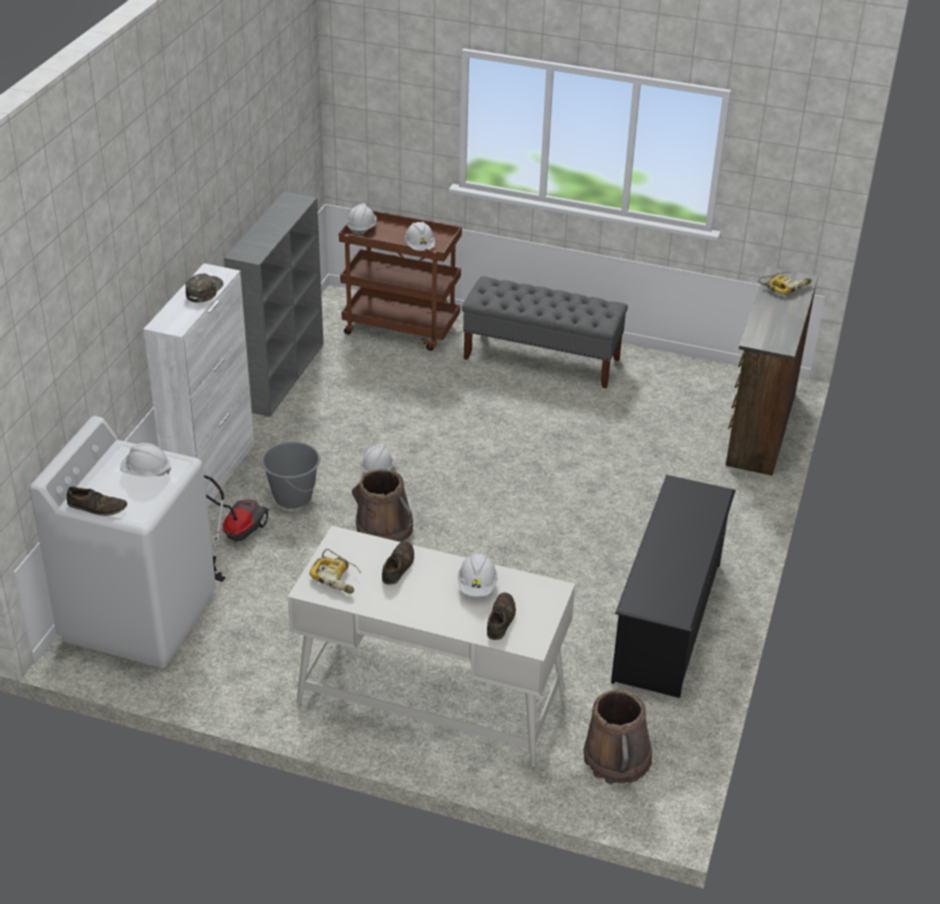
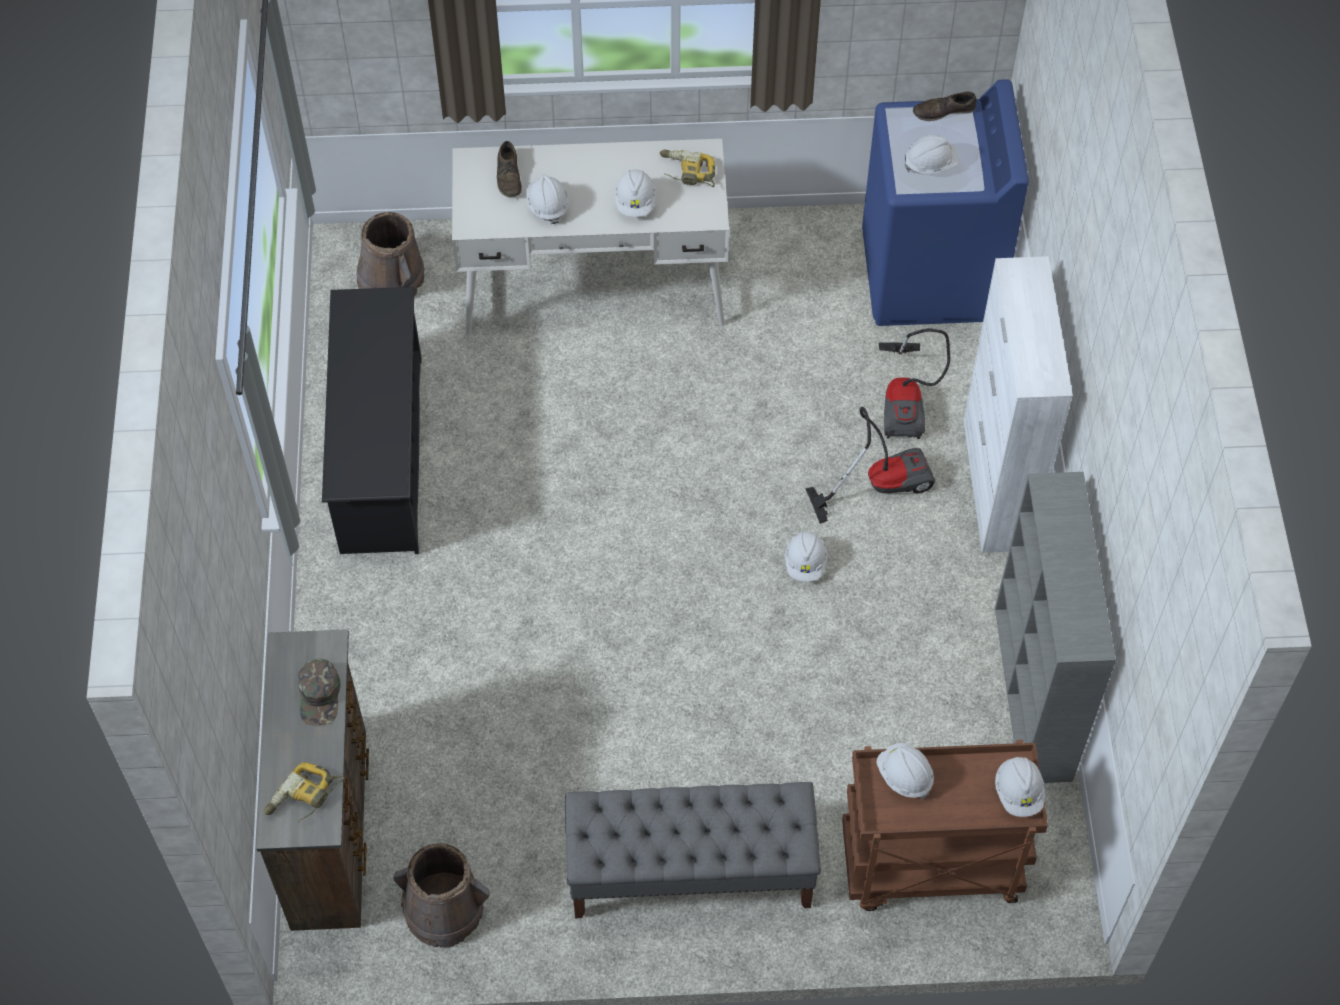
camera: 160 degrees right, 20 degrees up
(139, 616) = (931, 276): white washing machine -> blue washing machine
(204, 290) = (1031, 343): green cap -> green cap (320, 696)
(292, 497) = (879, 483): grey bucket -> vacuum cleaner
(384, 529) = (748, 473): brown bucket -> brown bucket (444, 909)
(398, 566) = (635, 202): brown shoe -> white hard hat

